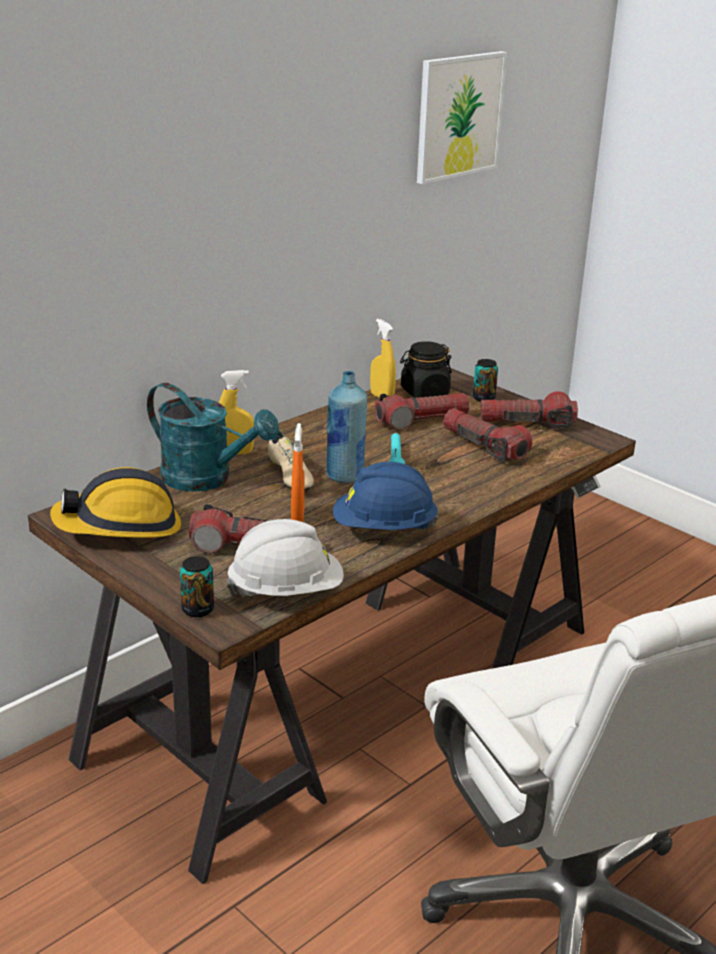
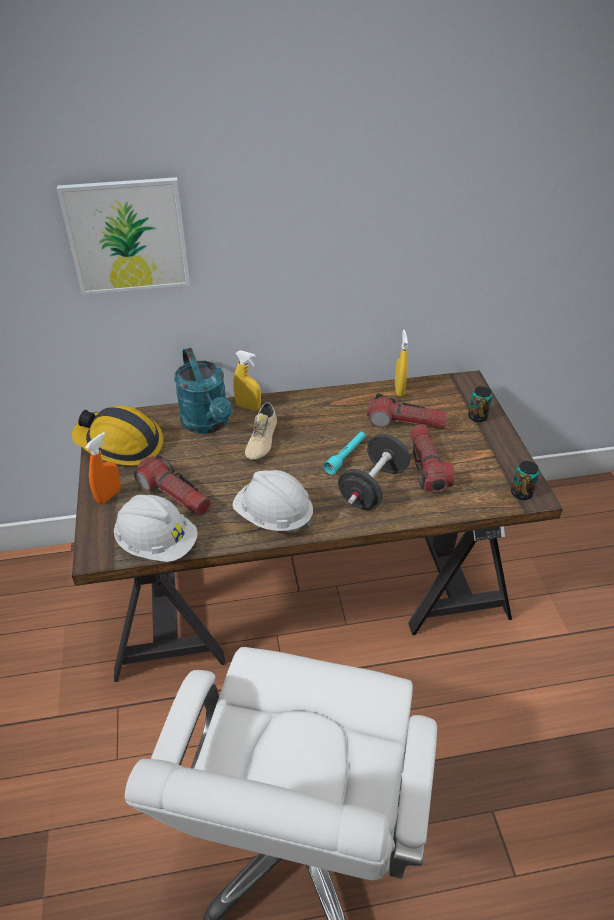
camera: 35 degrees right, 15 degrees up
(197, 609) = (94, 534): can -> can (521, 493)
(297, 518) = (228, 482): orange spray bottle -> orange spray bottle (109, 496)
(345, 476) = (297, 456): blue bottle -> none
(384, 529) = (273, 517): blue hard hat -> white hard hat
(424, 392) = (436, 395): black jar -> none
(453, 477) = (373, 488): none -> black dumbbell
(459, 116) = (529, 165): picture -> picture (127, 236)
(527, 423) = (486, 455): flashlight -> none

